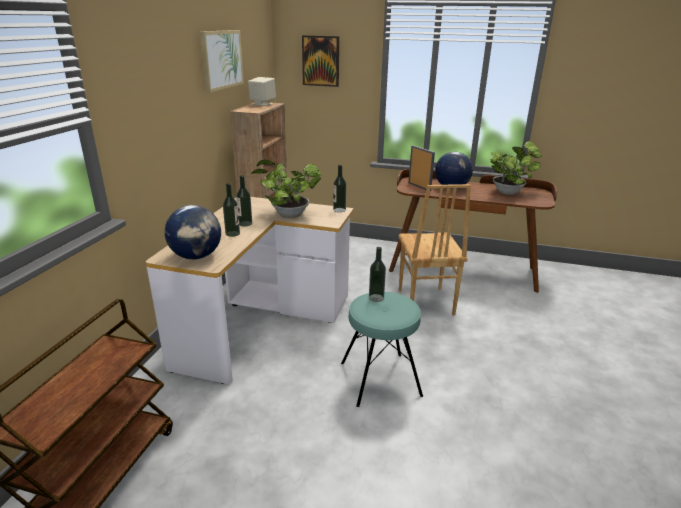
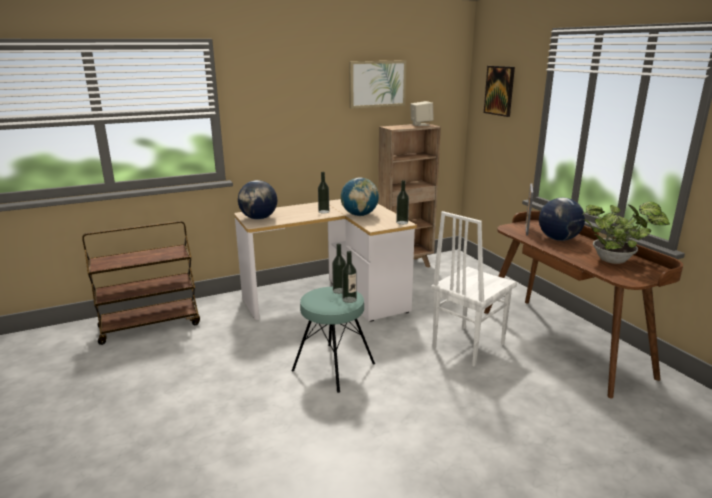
camera: 50 degrees right, 5 degrees down
(232, 233) = (303, 214): bottle -> bottle (349, 299)
(287, 215) = (359, 215): potted plant -> globe
(424, 302) = (467, 345): brown chair -> white chair

